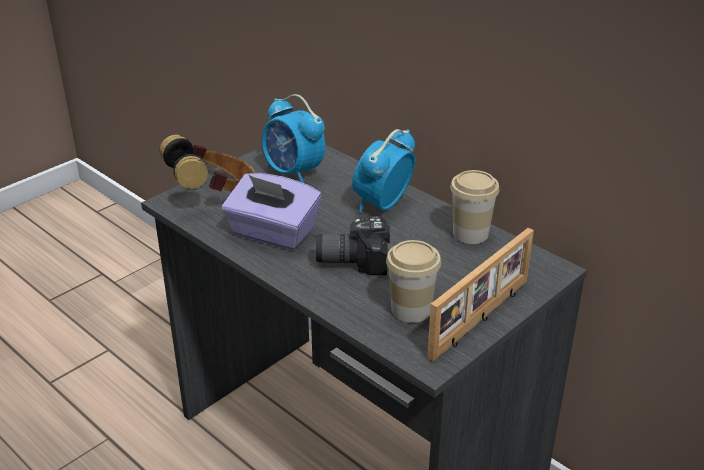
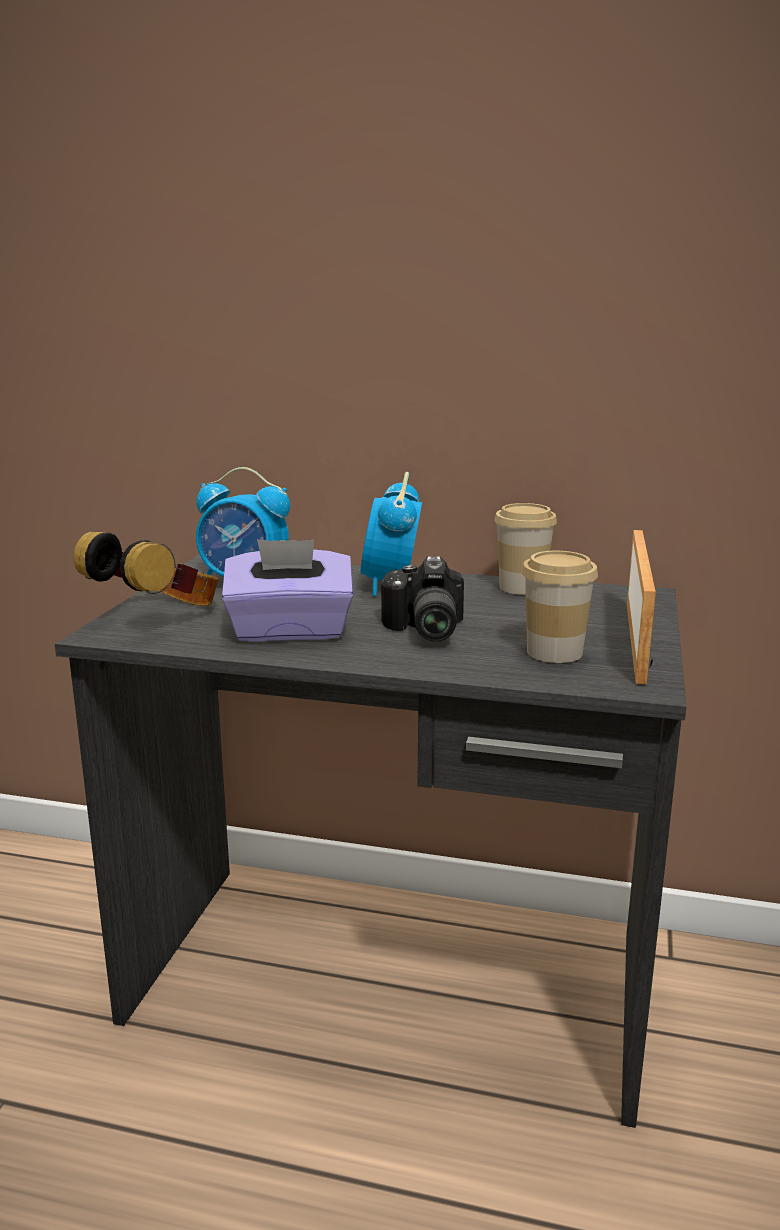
camera: 30 degrees left, 15 degrees down
(353, 258) = (422, 630): camera -> camera turned 60 degrees counterclockwise

